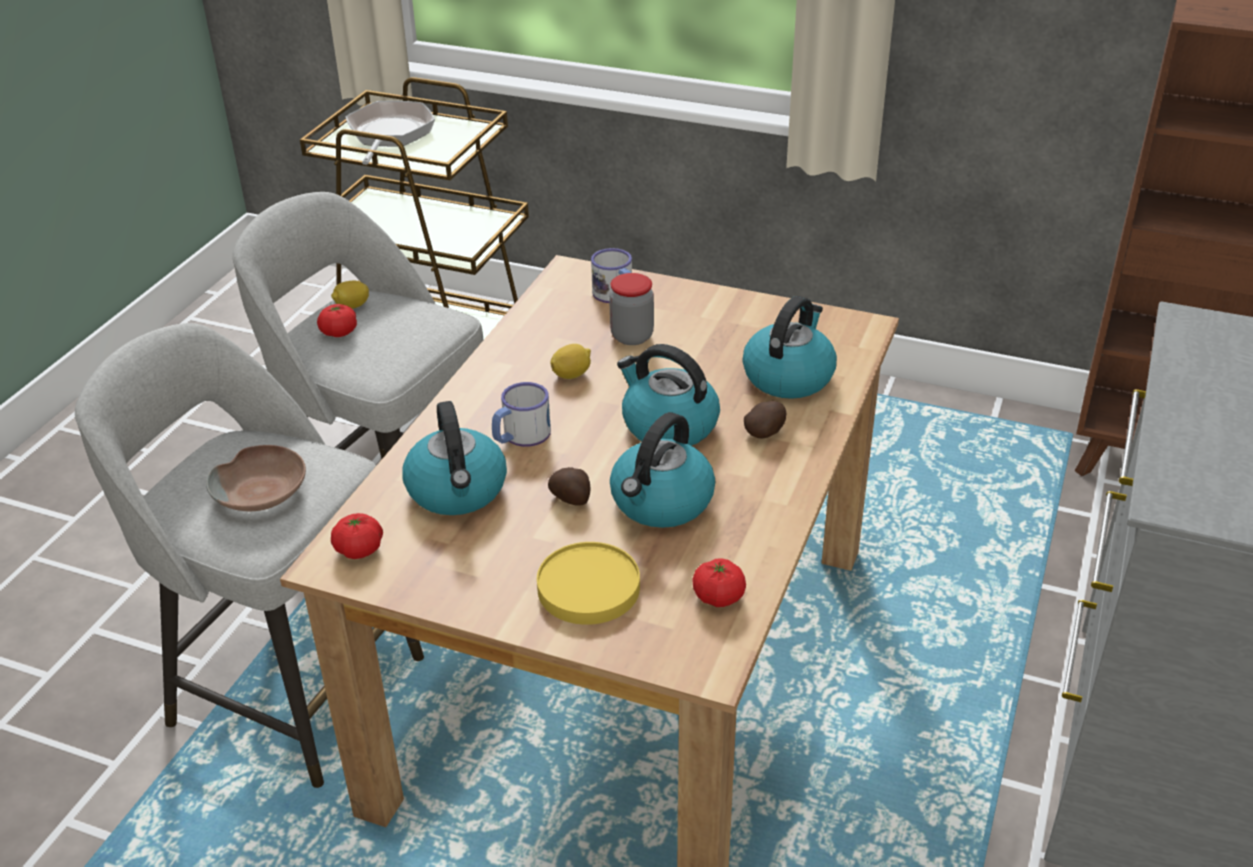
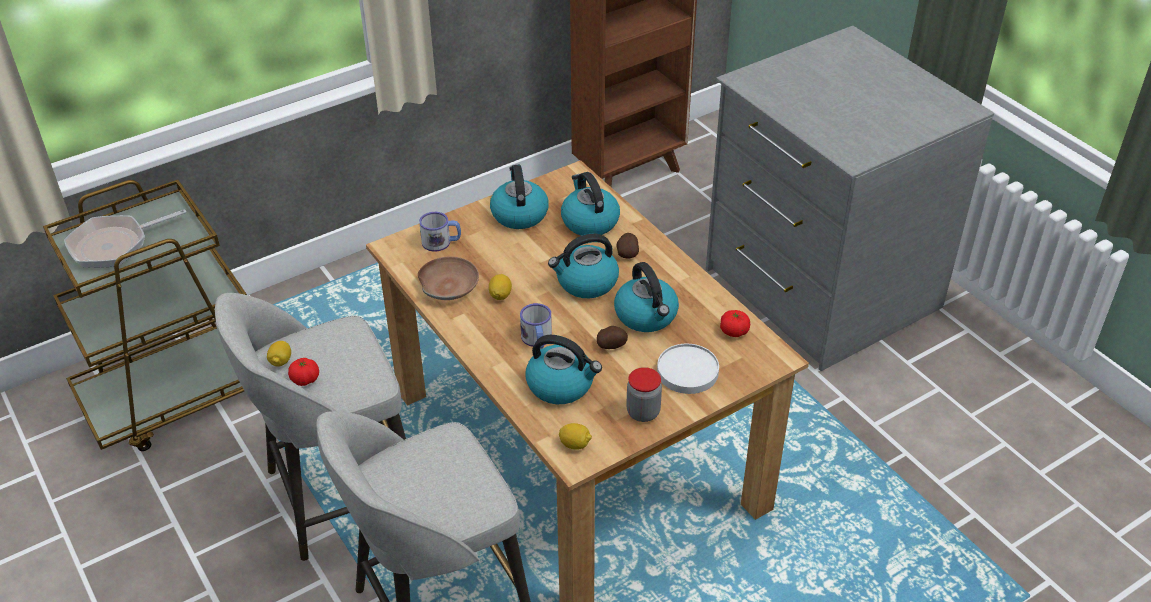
camera: 55 degrees left, 5 degrees up
(262, 491) = (443, 478): brown bowl -> brown bowl (449, 286)
(359, 550) = (575, 444): tomato -> lemon
(389, 134) = (114, 245): frying pan -> frying pan turned 75 degrees counterclockwise
(587, 587) = (687, 372): yellow plate -> white plate
(632, 336) = (489, 256): jar -> jar (643, 412)
(733, 322) = (519, 214): none -> kettle

